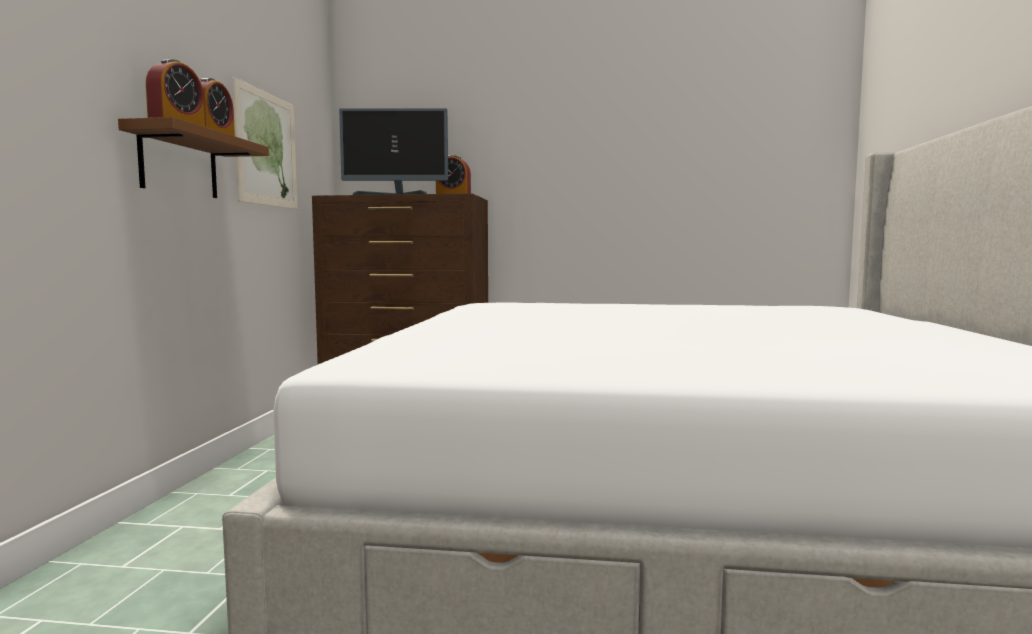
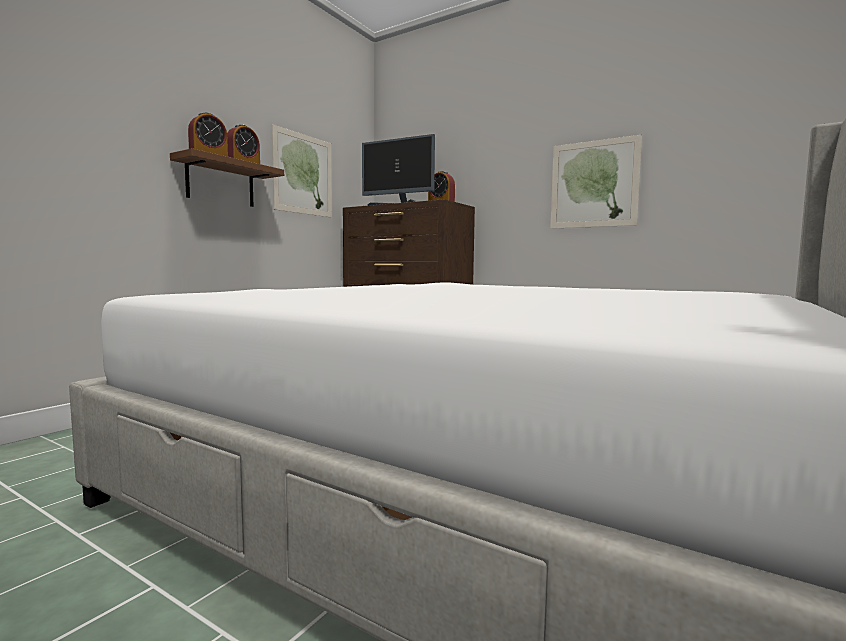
camera: 25 degrees right, 0 degrees up
(630, 182) = (593, 184): none -> picture

